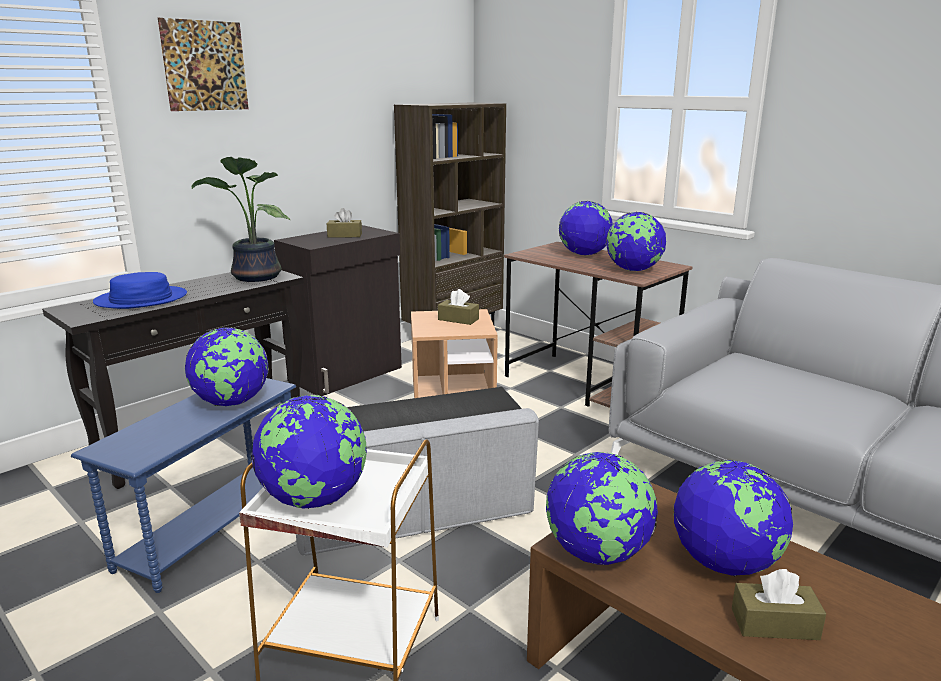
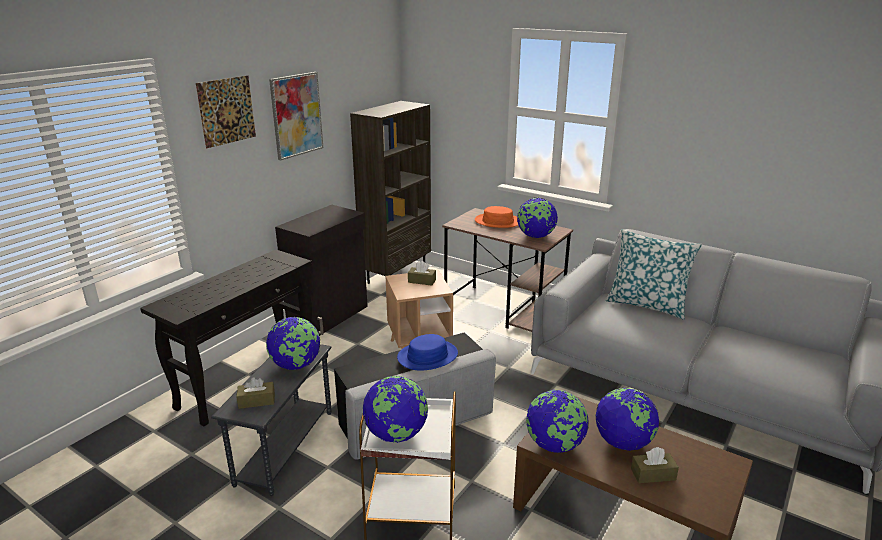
camera: 10 degrees left, 5 degrees up
(141, 299) = (207, 293): blue hat -> blue hat (427, 356)
(210, 527) = (284, 447): blue side table -> grey side table
(254, 277) = (276, 263): potted plant -> none
(313, 92) = (296, 115): none -> picture
(344, 235) = (325, 218): brown tissue box -> brown tissue box (256, 401)
(584, 254) = (498, 221): globe -> orange hat
(798, 368) = (647, 304): none -> pillow

